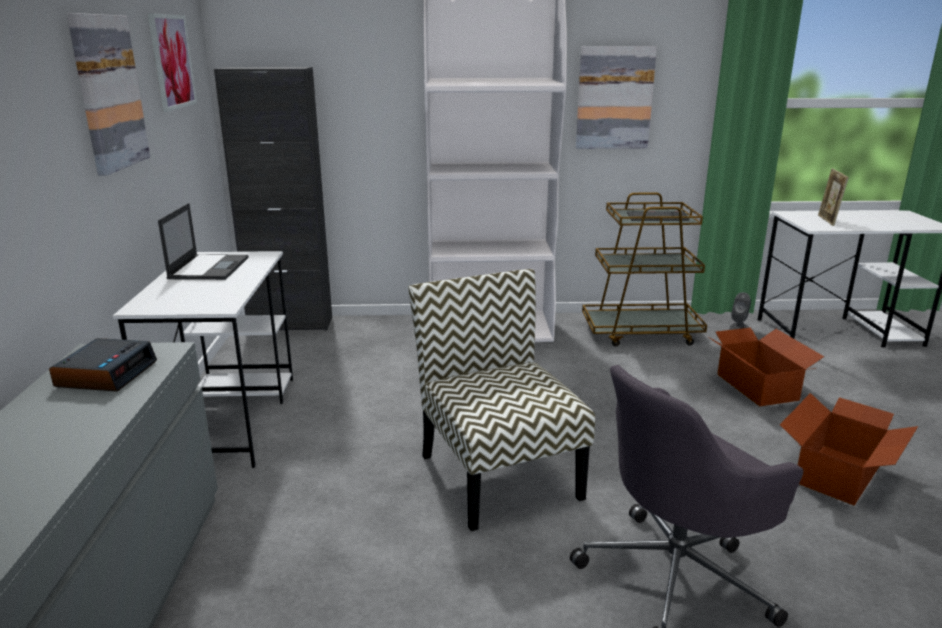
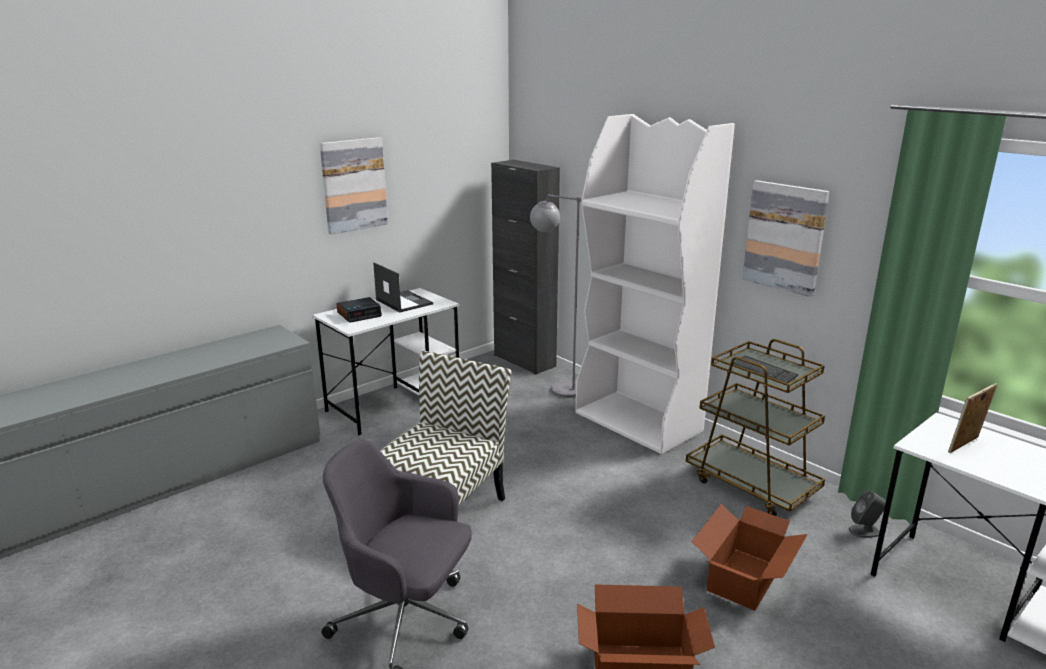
camera: 50 degrees right, 0 degrees up
(106, 374) = (254, 343): alarm clock -> alarm clock (359, 314)
(172, 61) = (445, 159): picture -> none
(209, 267) = (403, 302): laptop -> laptop turned 90 degrees counterclockwise
(370, 332) = (556, 387): none -> grey floor lamp

